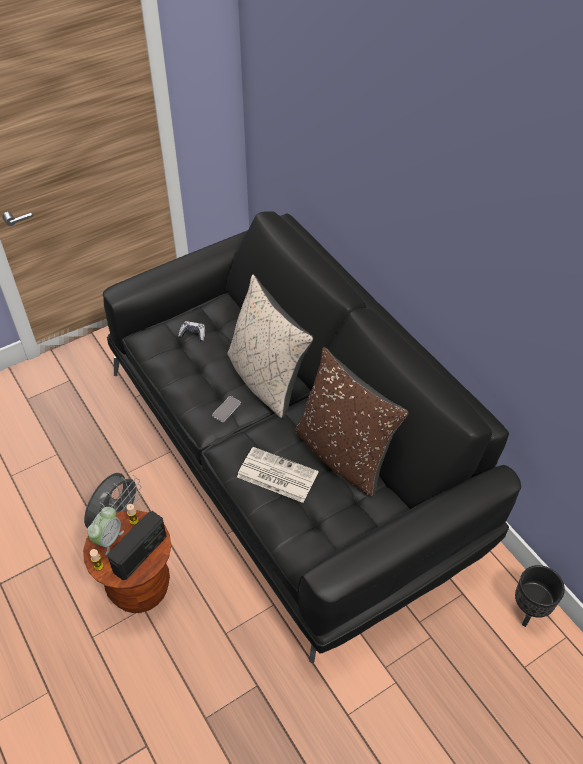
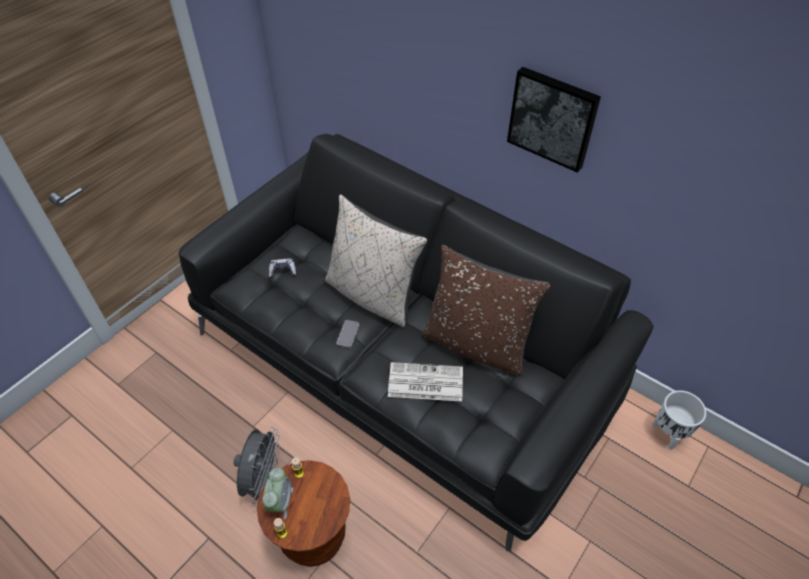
camera: 20 degrees left, 0 degrees up
(140, 554) = (320, 505): radio -> none
(456, 250) = (553, 118): none -> picture
(529, 610) = (669, 433): black planter -> white planter

